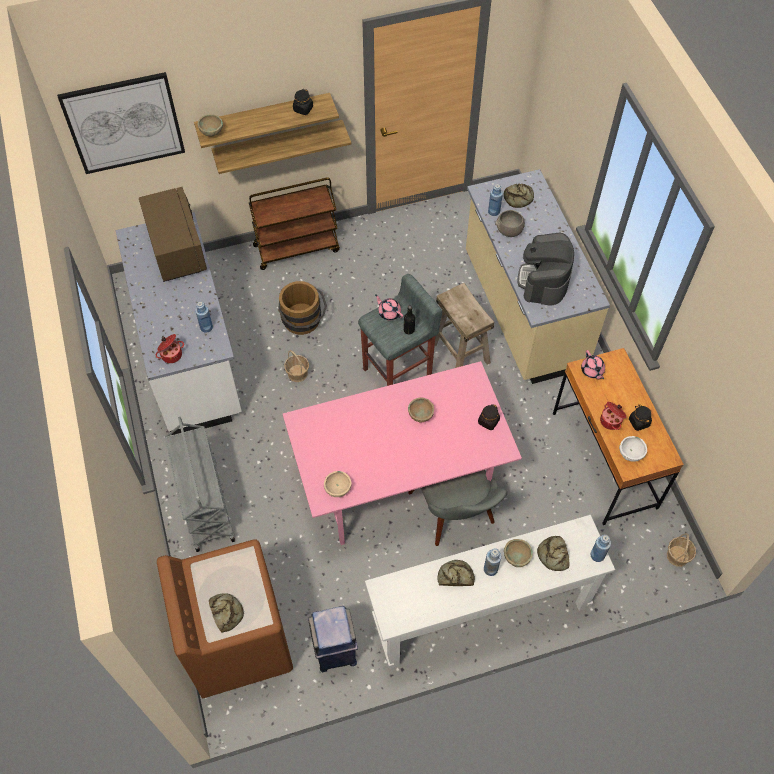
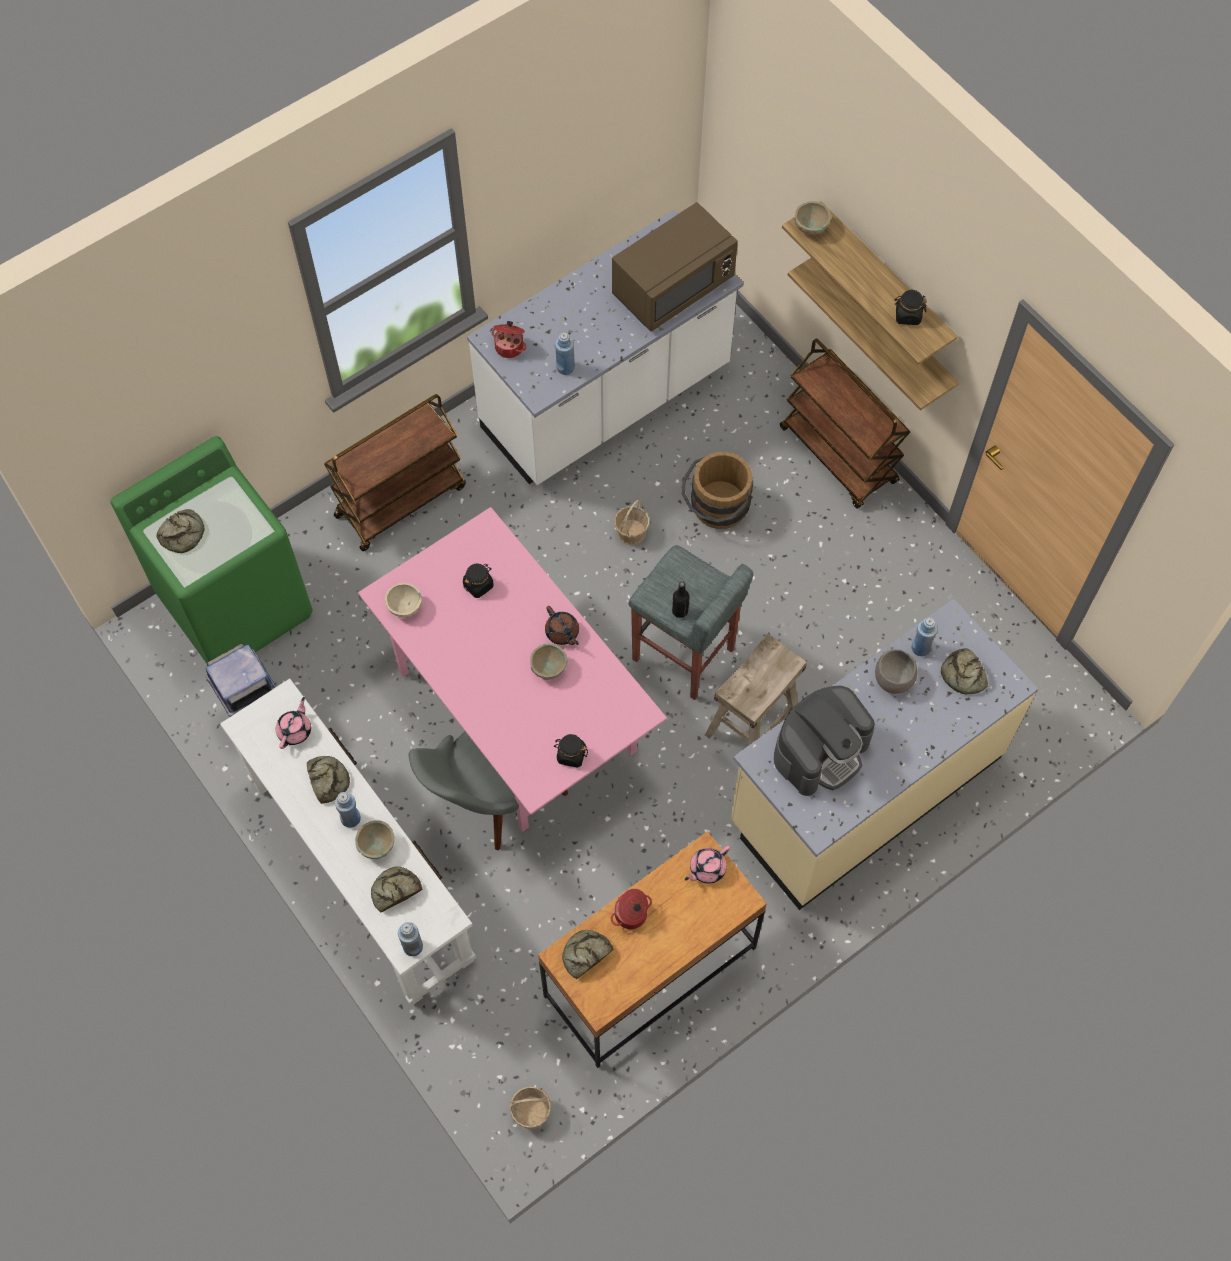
camera: 70 degrees right, 5 degrees up
(124, 123) = (761, 124): picture -> none
(205, 504) = (401, 500): grey cart -> brown cart
(238, 642) = (236, 605): brown washing machine -> green washing machine
(389, 312) = (699, 577): pink teapot -> pink teapot (295, 730)
(397, 399) = (562, 633): none -> brown teapot
(544, 280) = (821, 751): coffee machine -> coffee machine turned 150 degrees clockwise
(630, 454) = (585, 954): white bowl -> bread
(639, 422) = (643, 953): black jar -> black jar (478, 585)

